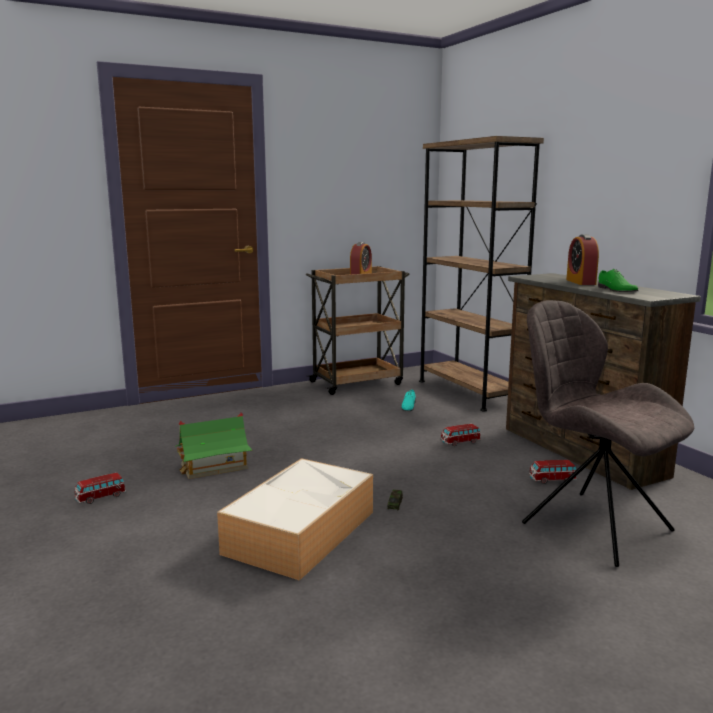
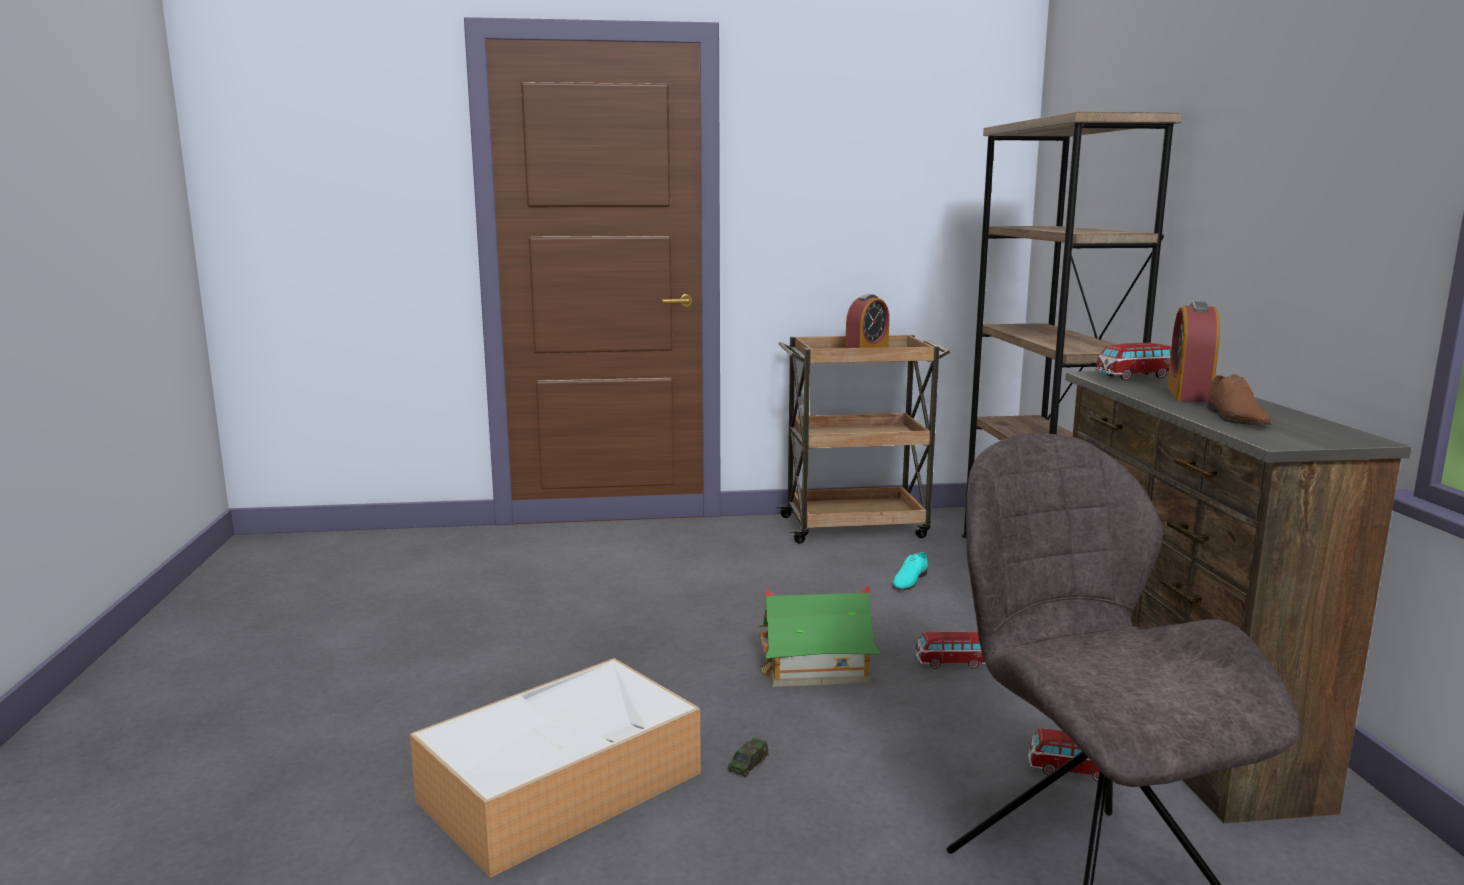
camera: 20 degrees right, 0 degrees up
(100, 497) = (343, 669): toy car -> toy car (1134, 377)
(213, 466) = (528, 644): toy house -> toy house (815, 669)
(616, 290) = (1234, 417): green shoe -> brown shoe

